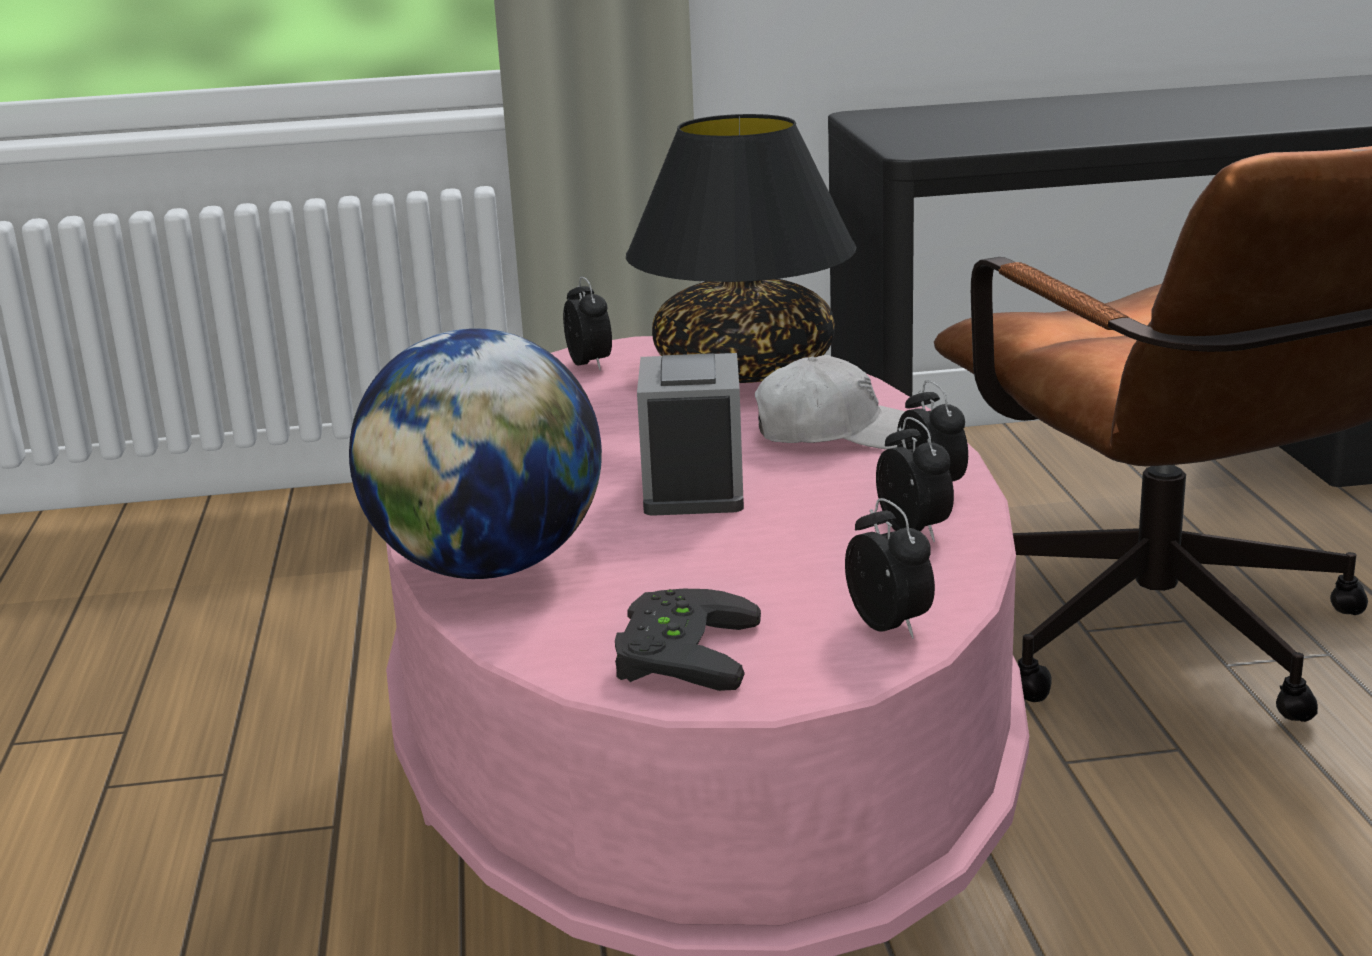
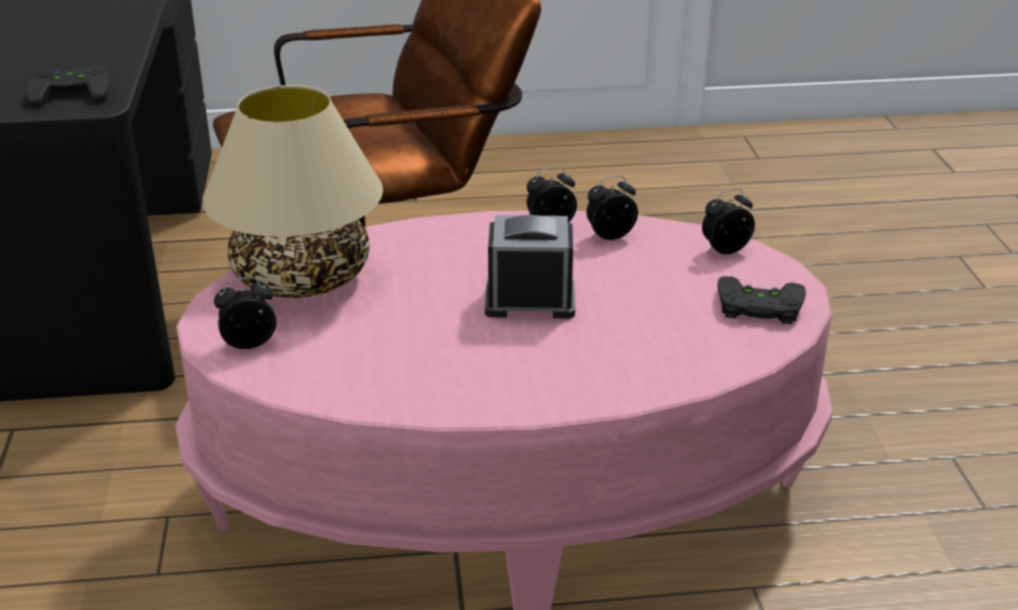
camera: 90 degrees left, 10 degrees up
(487, 567) = (650, 373): globe -> none
(743, 370) = (300, 277): black table lamp -> beige table lamp
(835, 434) = (449, 250): white cap -> none
(945, 140) = (72, 91): none -> black game controller

